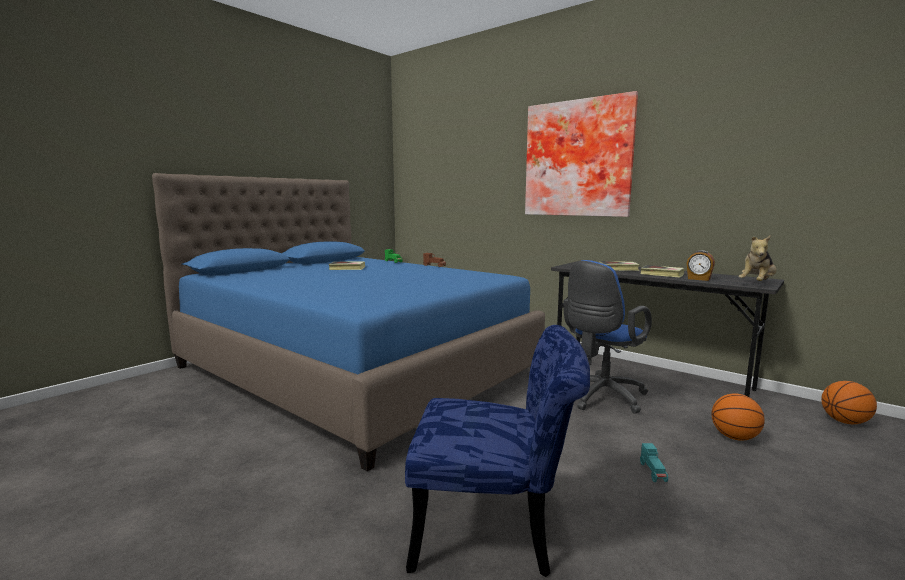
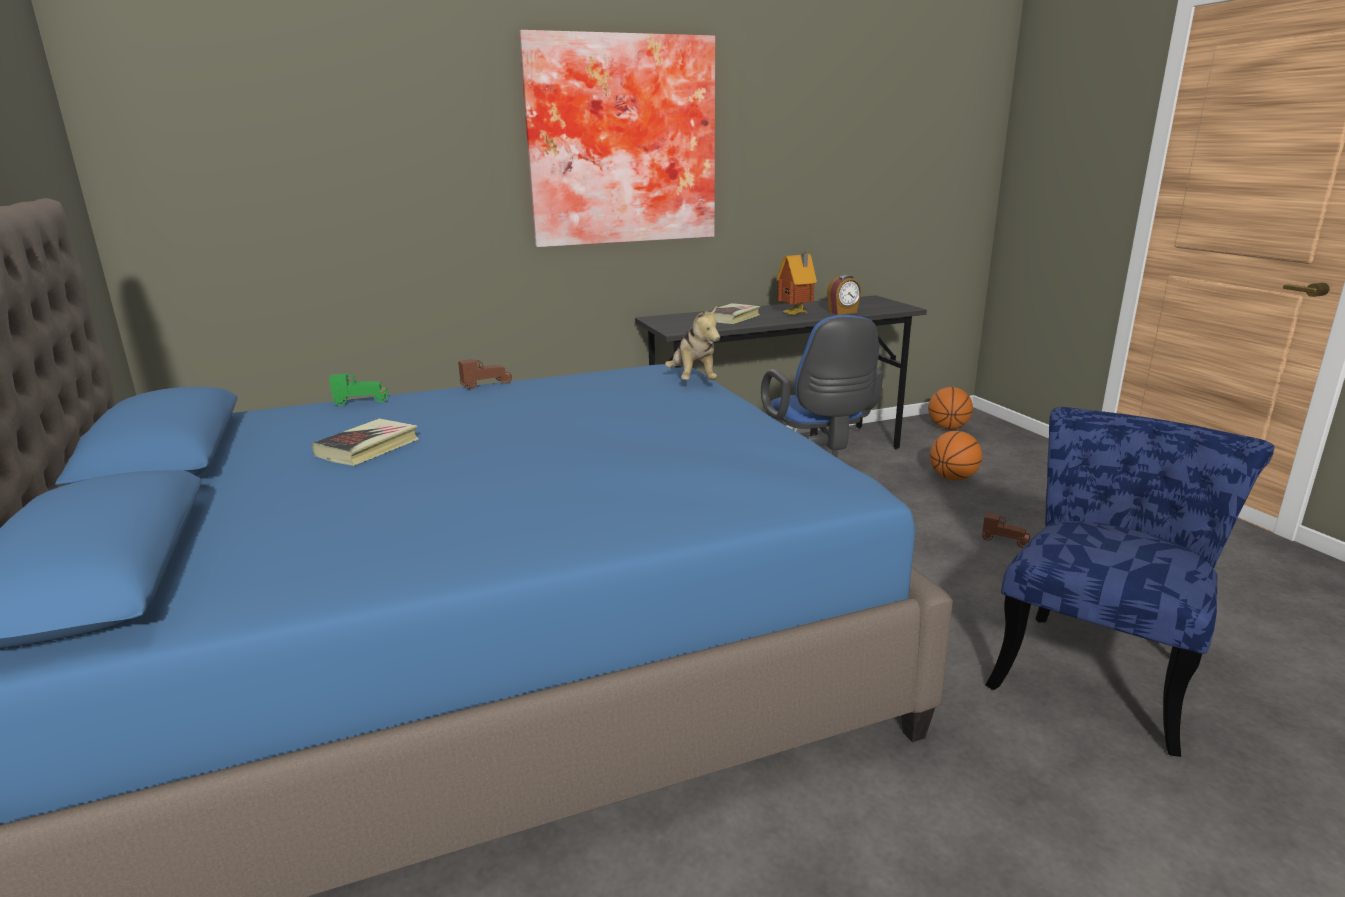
camera: 60 degrees left, 10 degrees up
(653, 472) = (1005, 541): turquoise toy car -> brown toy car
(662, 274) = (796, 314): book -> toy house
(757, 284) = (891, 306): plush toy -> plush toy (692, 381)

